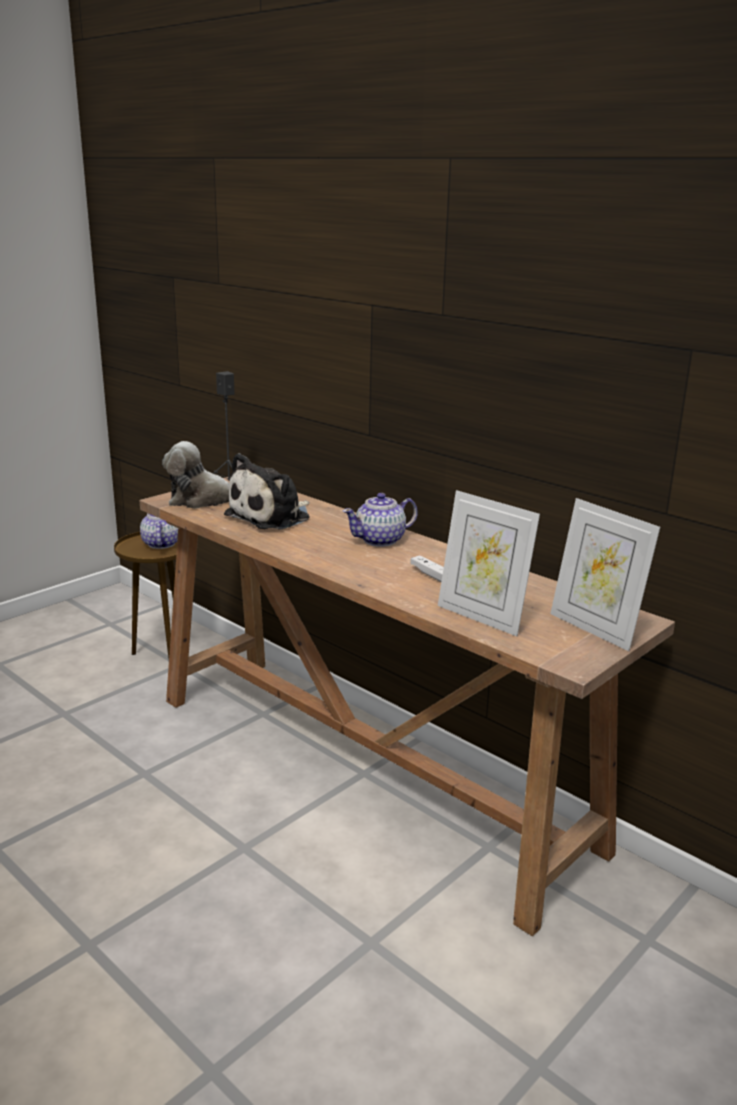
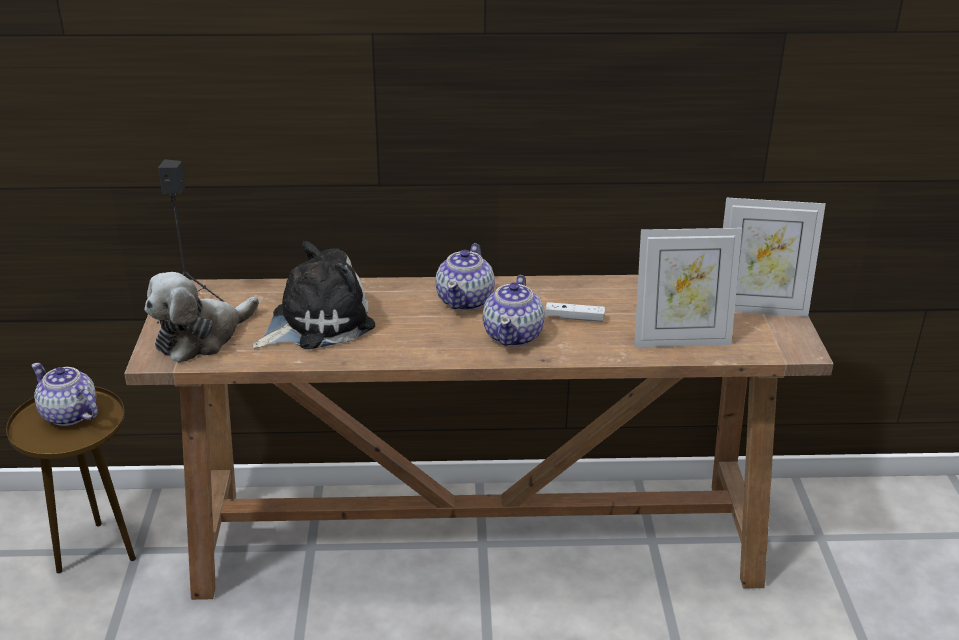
camera: 45 degrees left, 10 degrees up
(272, 516) = (316, 322): plush toy -> plush toy turned 120 degrees counterclockwise
(370, 566) = (514, 335): none -> teapot

